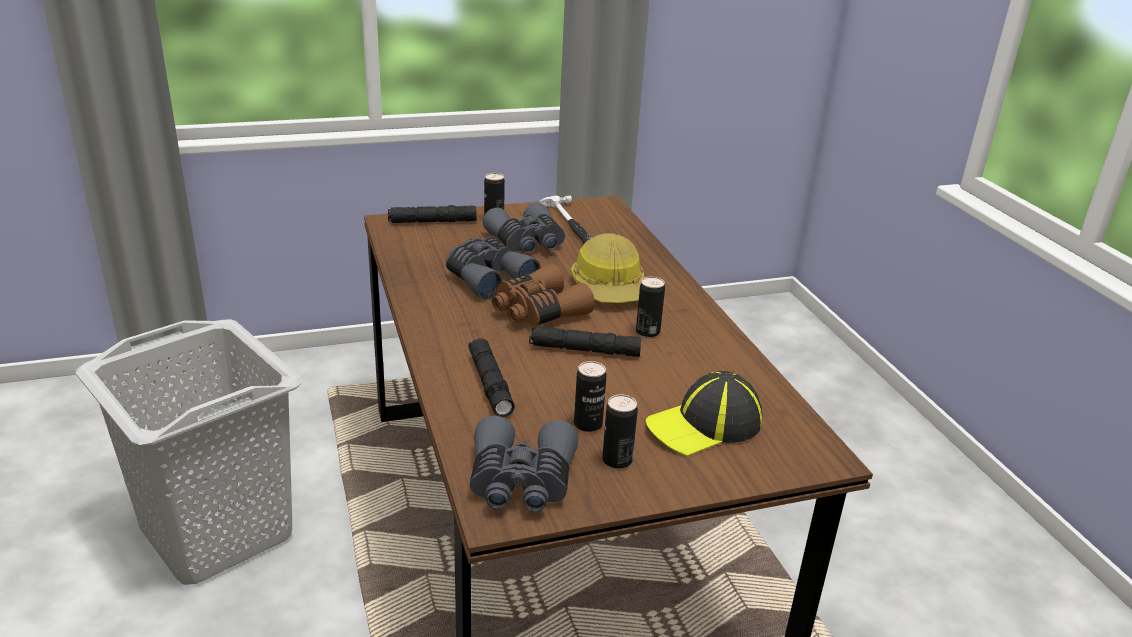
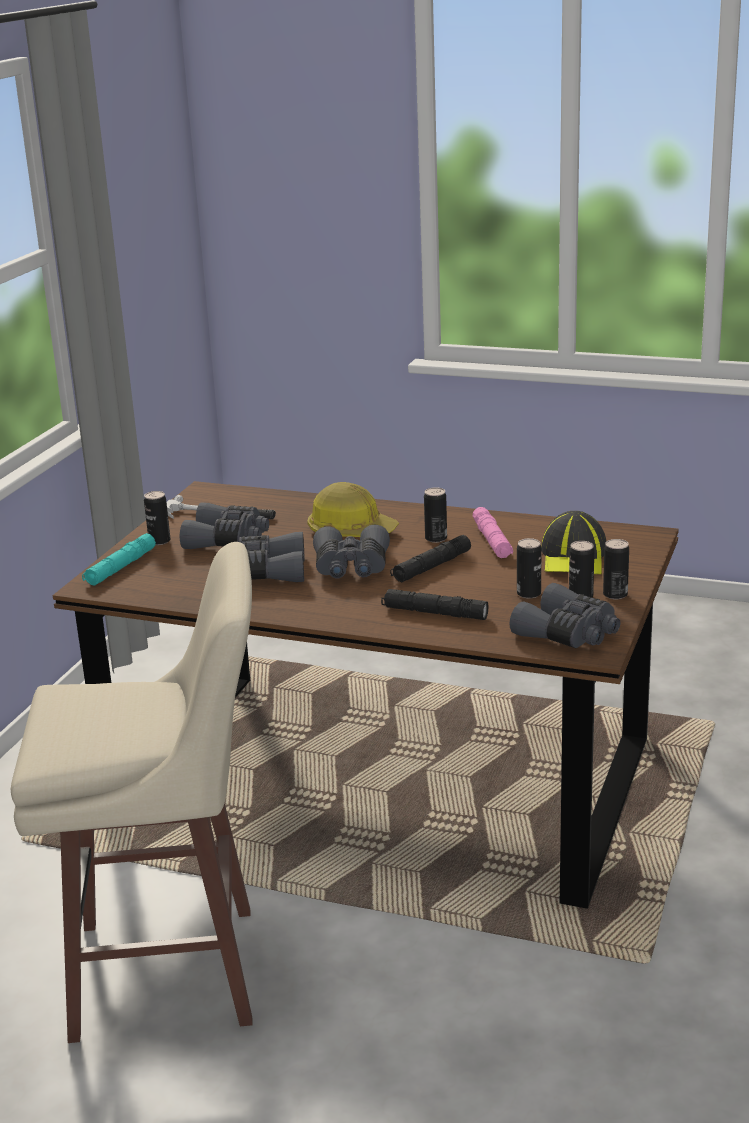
camera: 50 degrees left, 5 degrees down
(216, 533) = (172, 974): grey laundry basket -> beige stool
(432, 221) = (120, 568): black flashlight -> turquoise flashlight
(537, 311) = (351, 568): brown binoculars -> grey binoculars
(646, 483) = (615, 594): none -> can
(681, 363) = (492, 540): none -> pink flashlight

